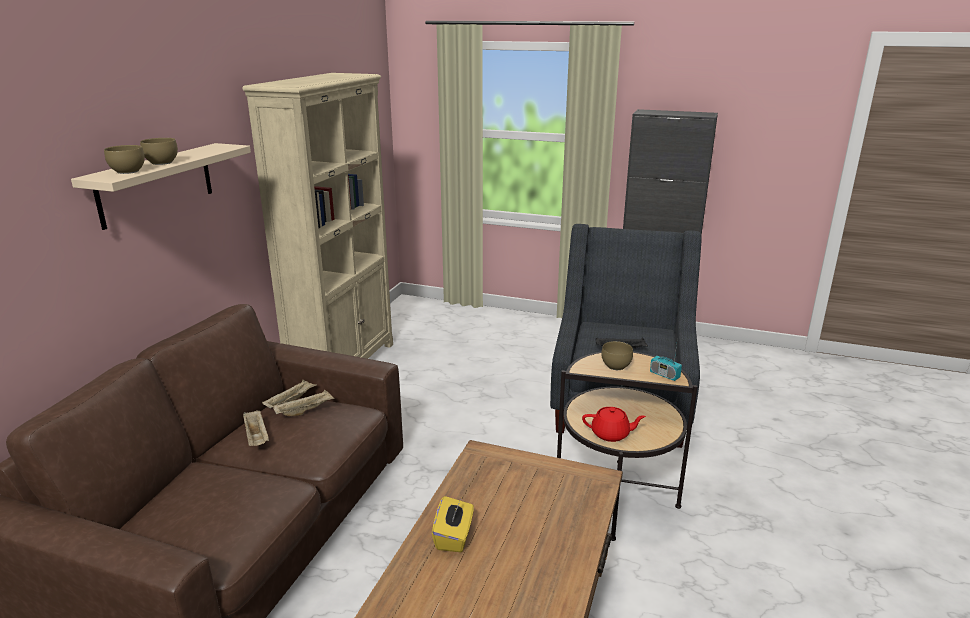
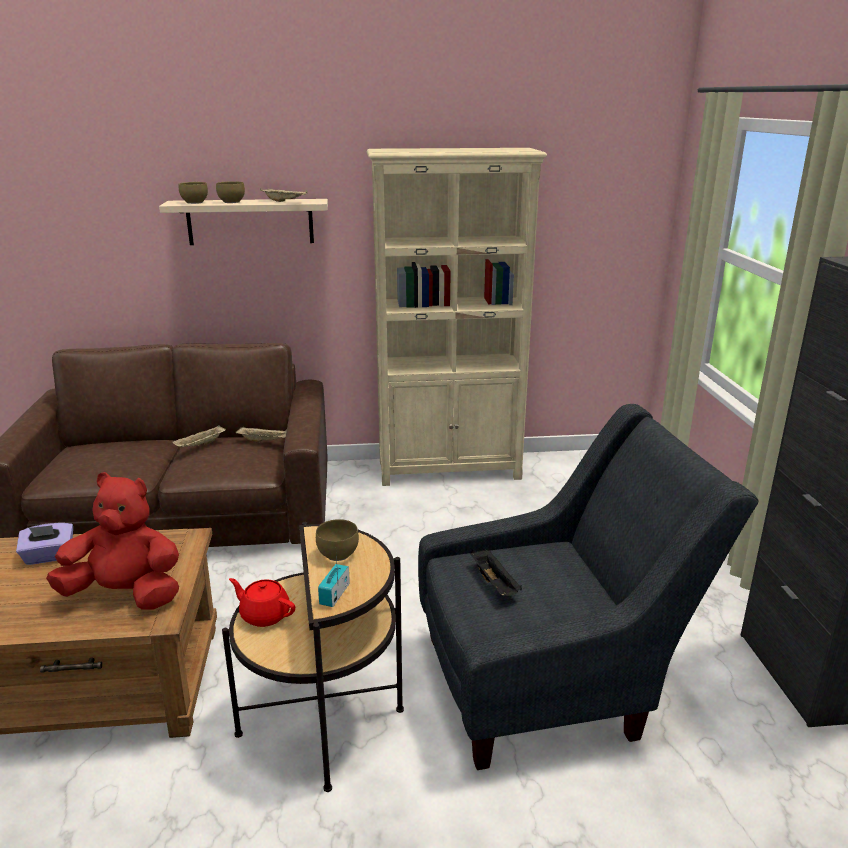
camera: 65 degrees right, 0 degrees up
(305, 411) = (245, 449): beige tray -> beige tray (285, 201)
(454, 537) = (49, 556): yellow tissue box -> purple tissue box
(554, 492) = (126, 594): none -> red plush toy
(611, 434) = (264, 615): red teapot -> red teapot turned 135 degrees clockwise

